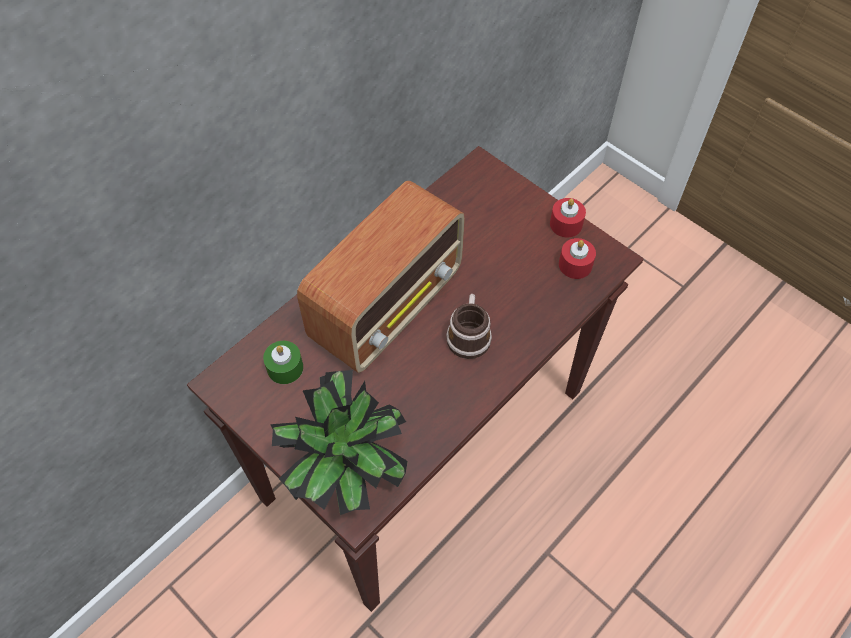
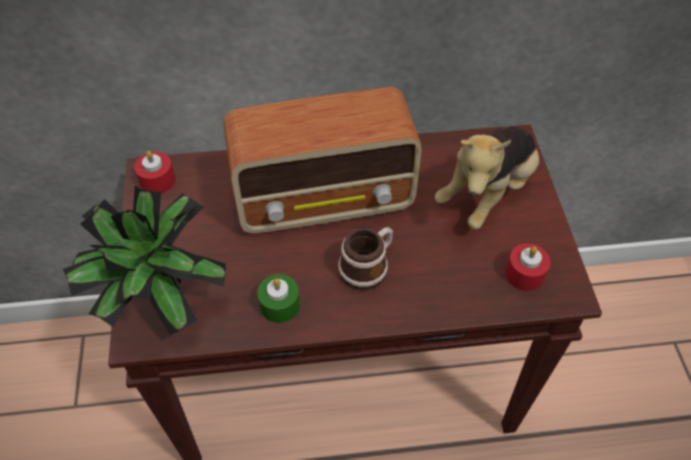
camera: 40 degrees right, 5 degrees down
(285, 368) = (202, 193): green candle -> green candle (279, 305)
(498, 220) = (487, 192): none -> plush toy
(566, 224) = (550, 234): red candle -> red candle (157, 180)

